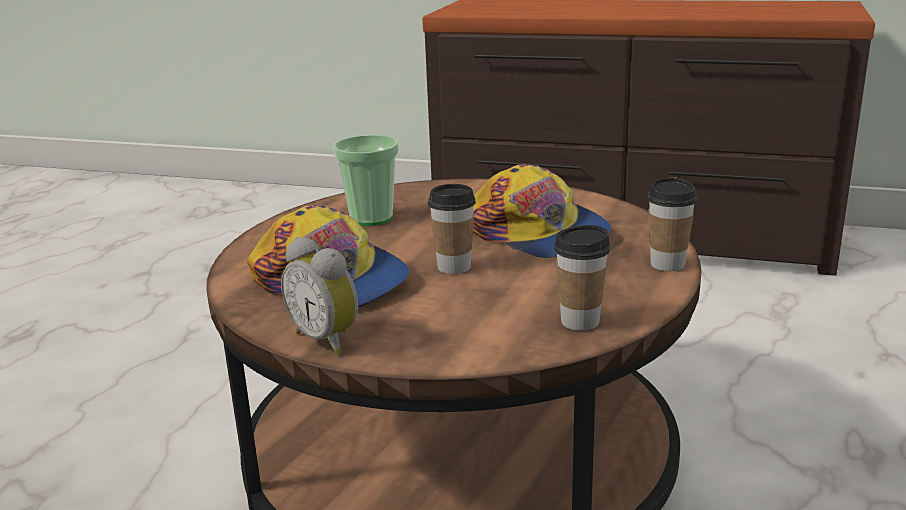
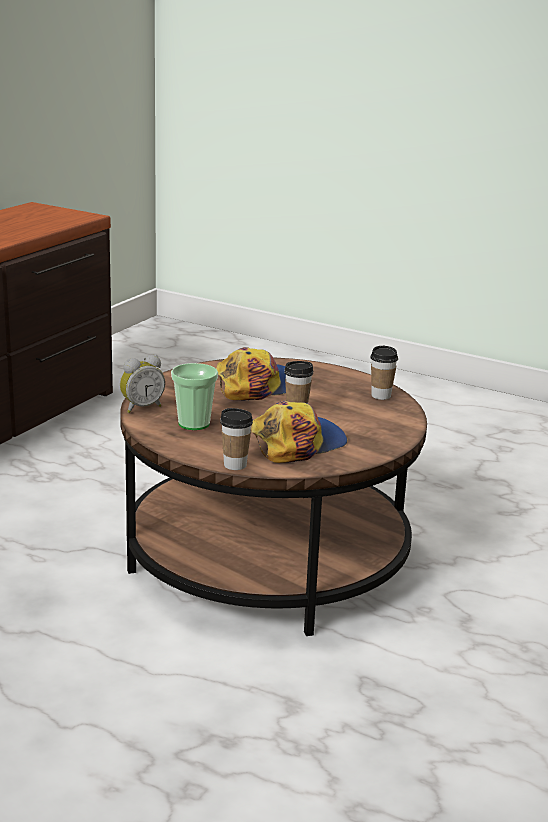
camera: 80 degrees left, 0 degrees up
(328, 339) = (376, 449): alarm clock -> alarm clock (141, 407)
(667, 264) = (323, 368): cup -> cup (235, 465)

